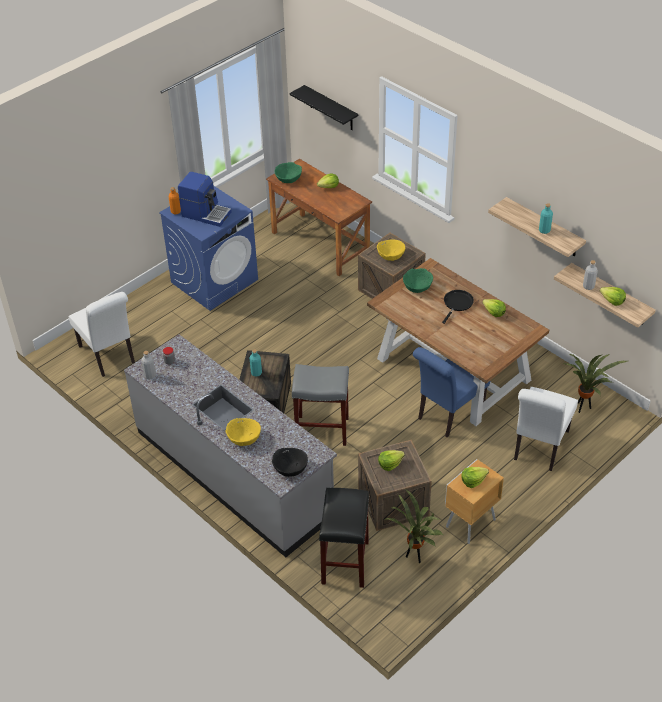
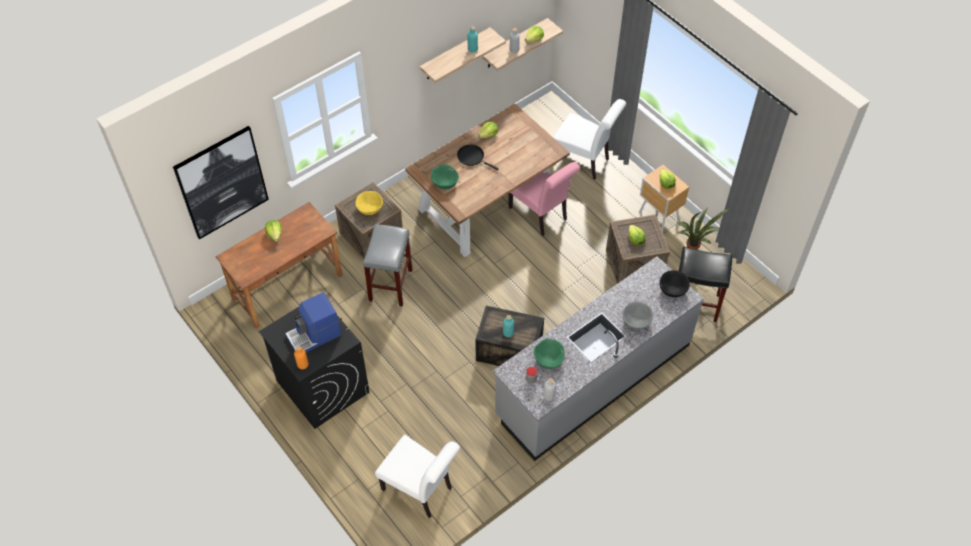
camera: 85 degrees left, 10 degrees up
(109, 356) = (421, 490): white chair -> white chair turned 60 degrees clockwise
(206, 214) = (314, 336): coffee machine -> coffee machine turned 150 degrees counterclockwise
(215, 281) = (322, 386): blue washing machine -> black washing machine
(244, 438) = (636, 321): yellow bowl -> grey bowl
(288, 179) = (250, 268): green bowl -> green bowl (549, 359)
(323, 430) = (548, 306): grey stool -> grey stool (390, 284)
(331, 108) = (222, 182): black shelf -> picture
(447, 414) = (540, 215): blue chair -> pink chair
(583, 408) = (544, 126): potted plant -> none

